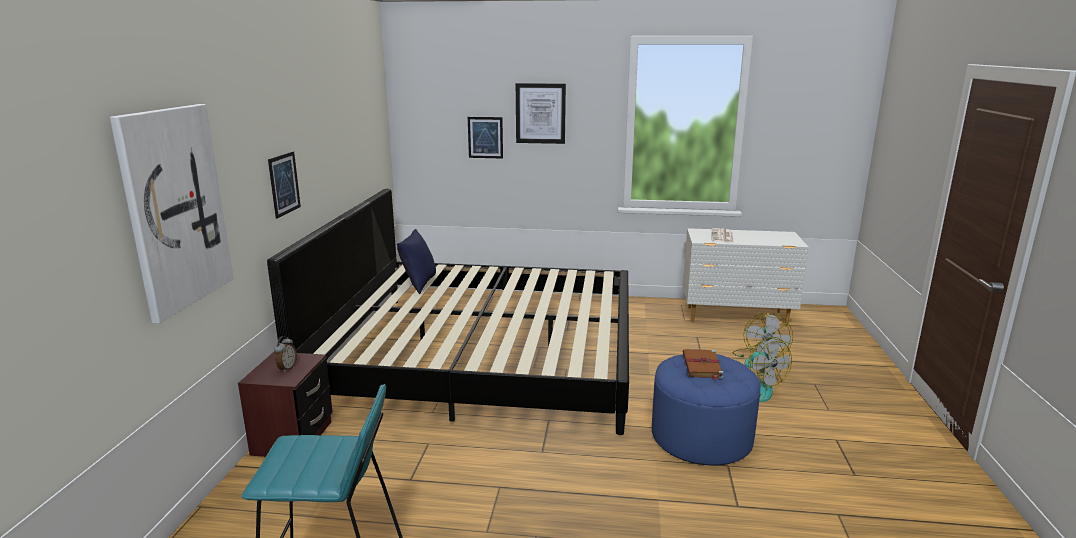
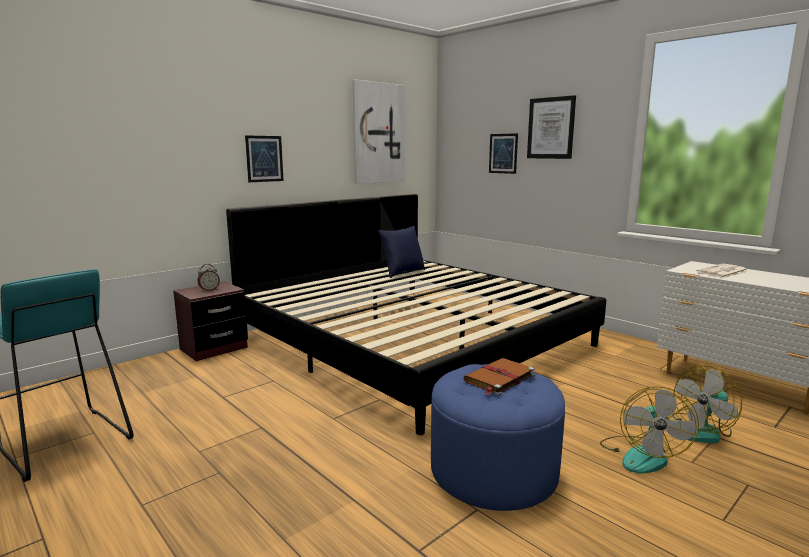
camera: 40 degrees right, 5 degrees down
(174, 208) = (122, 146): picture -> picture (378, 133)

